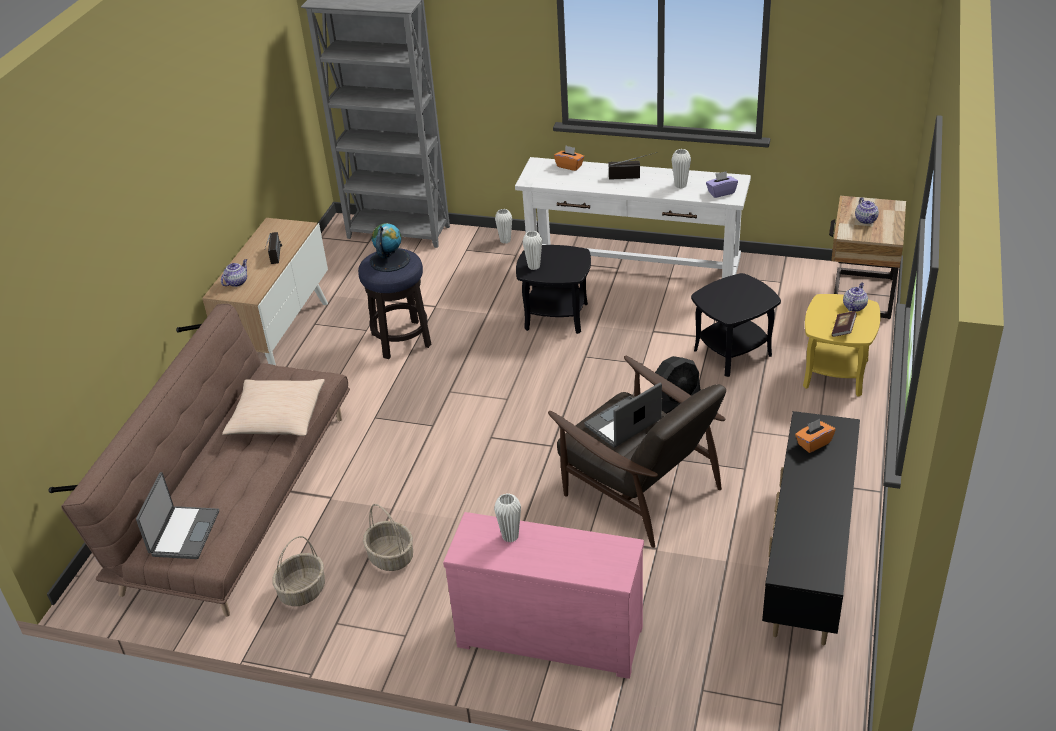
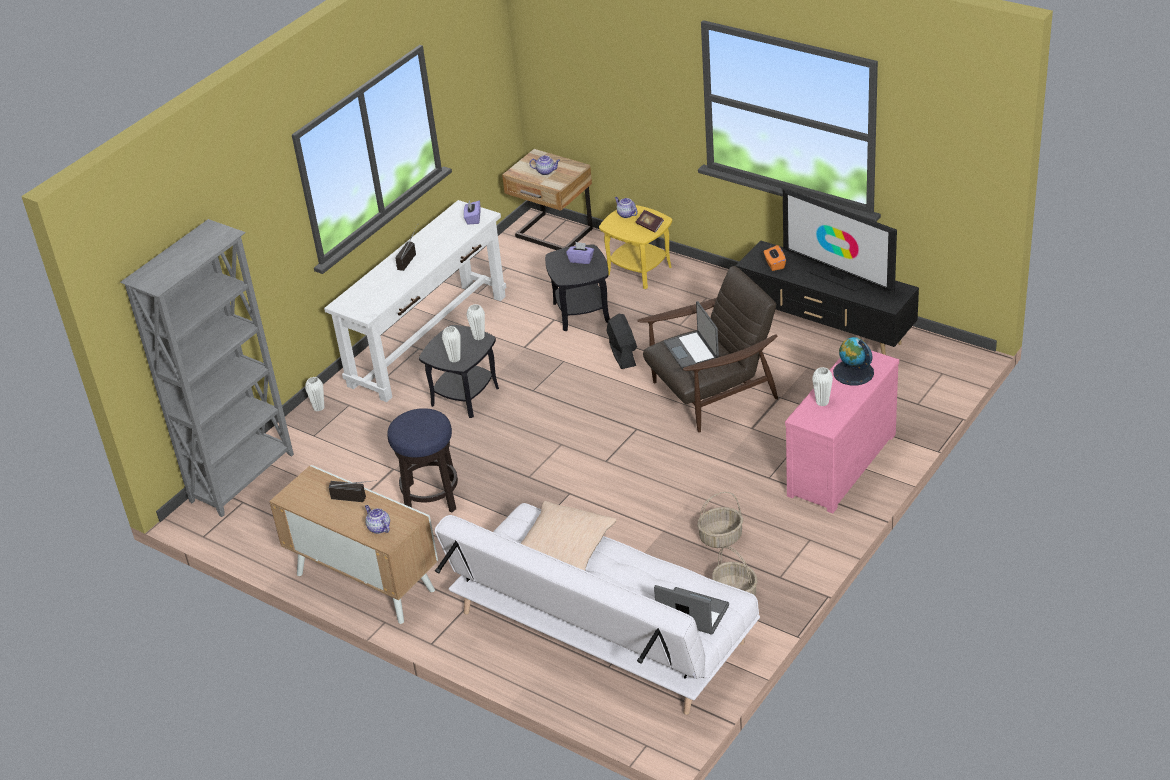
camera: 70 degrees left, 0 degrees up
(237, 502) = (602, 629): brown sofa -> white sofa
(389, 260) = (415, 424): globe -> globe (853, 372)
(569, 166) = (361, 288): orange tissue box -> none
(680, 185) = (445, 236): white vase -> white vase (479, 337)
(745, 298) = (581, 260): none -> purple tissue box
(822, 508) = (839, 276): none -> television

